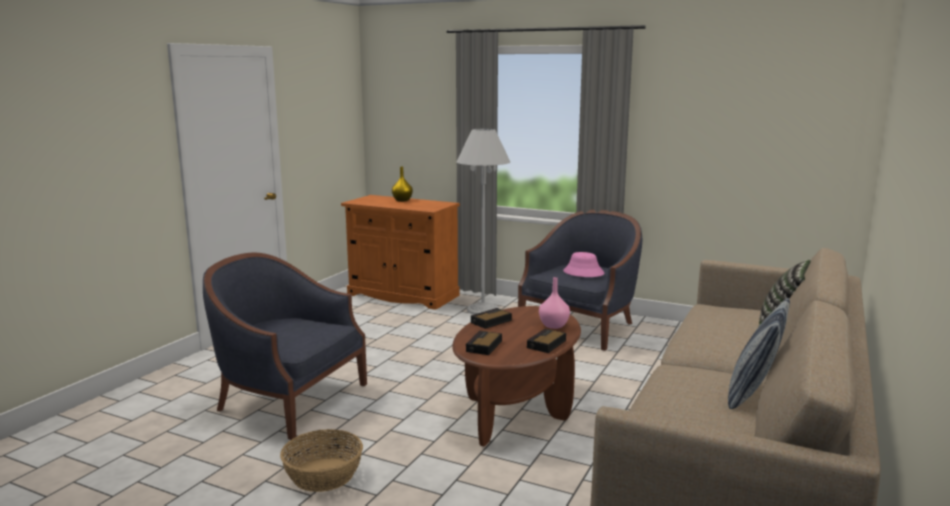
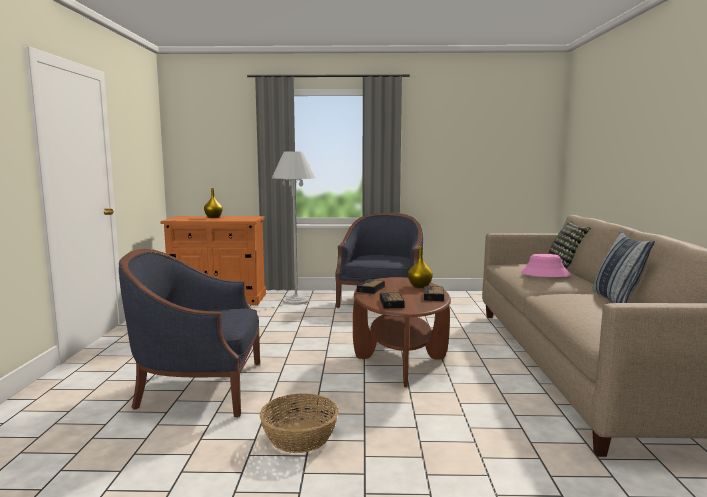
camera: 25 degrees left, 5 degrees down
(553, 326) = (419, 286): pink vase -> yellow vase
(583, 273) = (383, 258): pink hat -> pink hat (544, 274)

